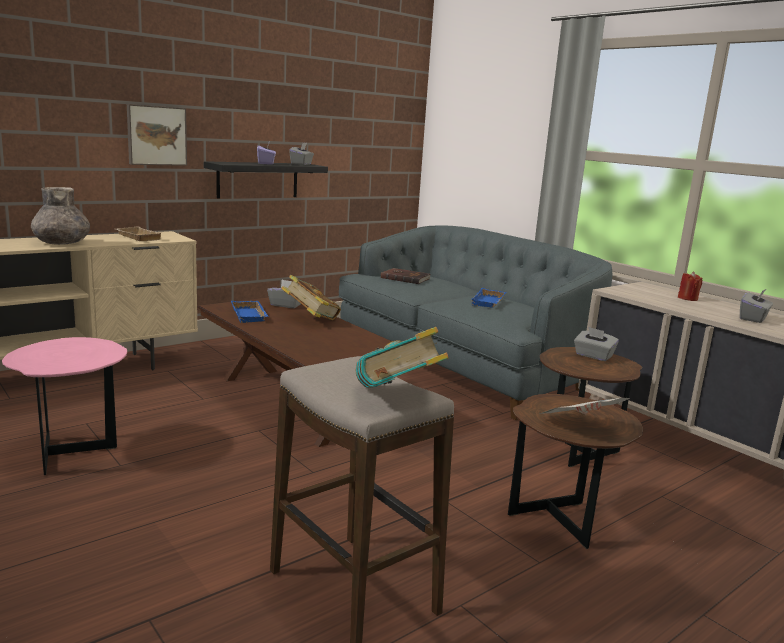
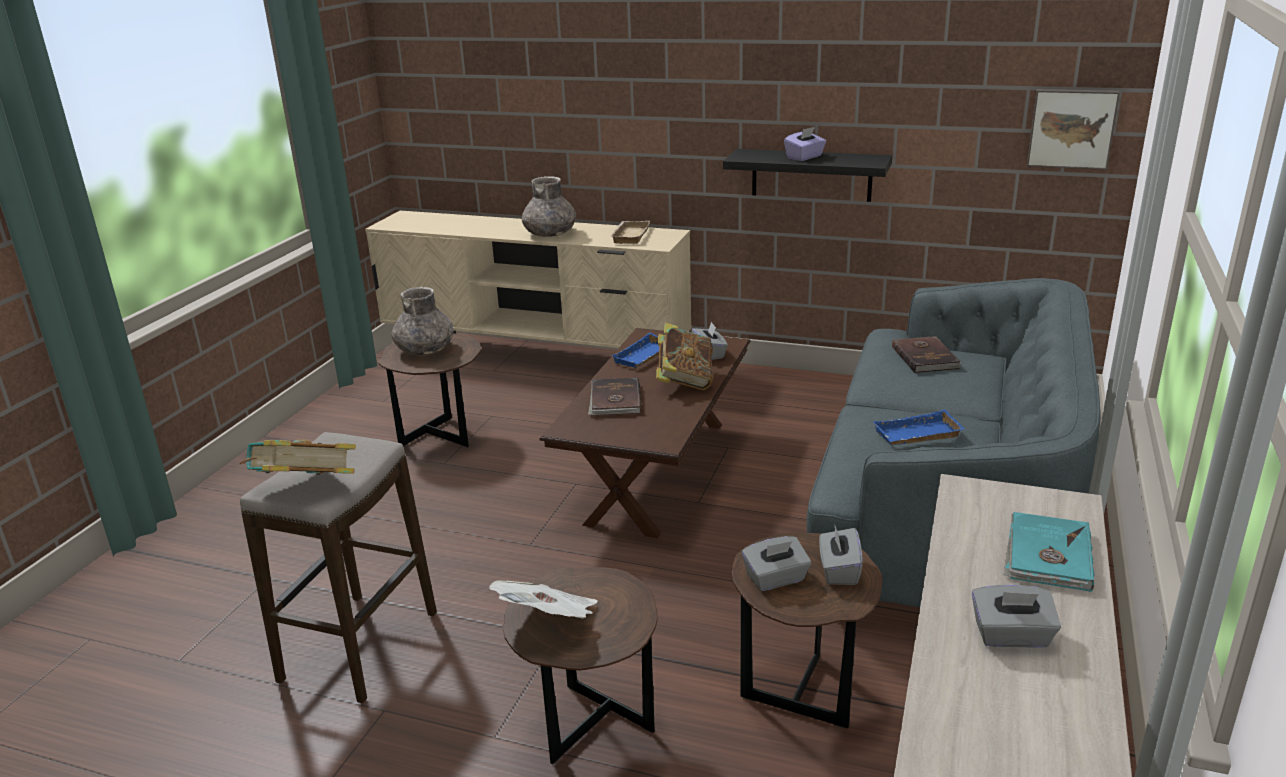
camera: 60 degrees right, 10 degrees up
(58, 354) = (425, 350): none -> grey vase
(74, 452) = (442, 438): pink side table -> brown side table
(156, 135) = (679, 117): picture -> picture (1071, 128)
(298, 338) = (614, 400): none -> brown book
(301, 164) = (861, 160): grey tissue box -> grey tissue box (776, 579)
(687, 298) = (1047, 556): red candle -> turquoise book

